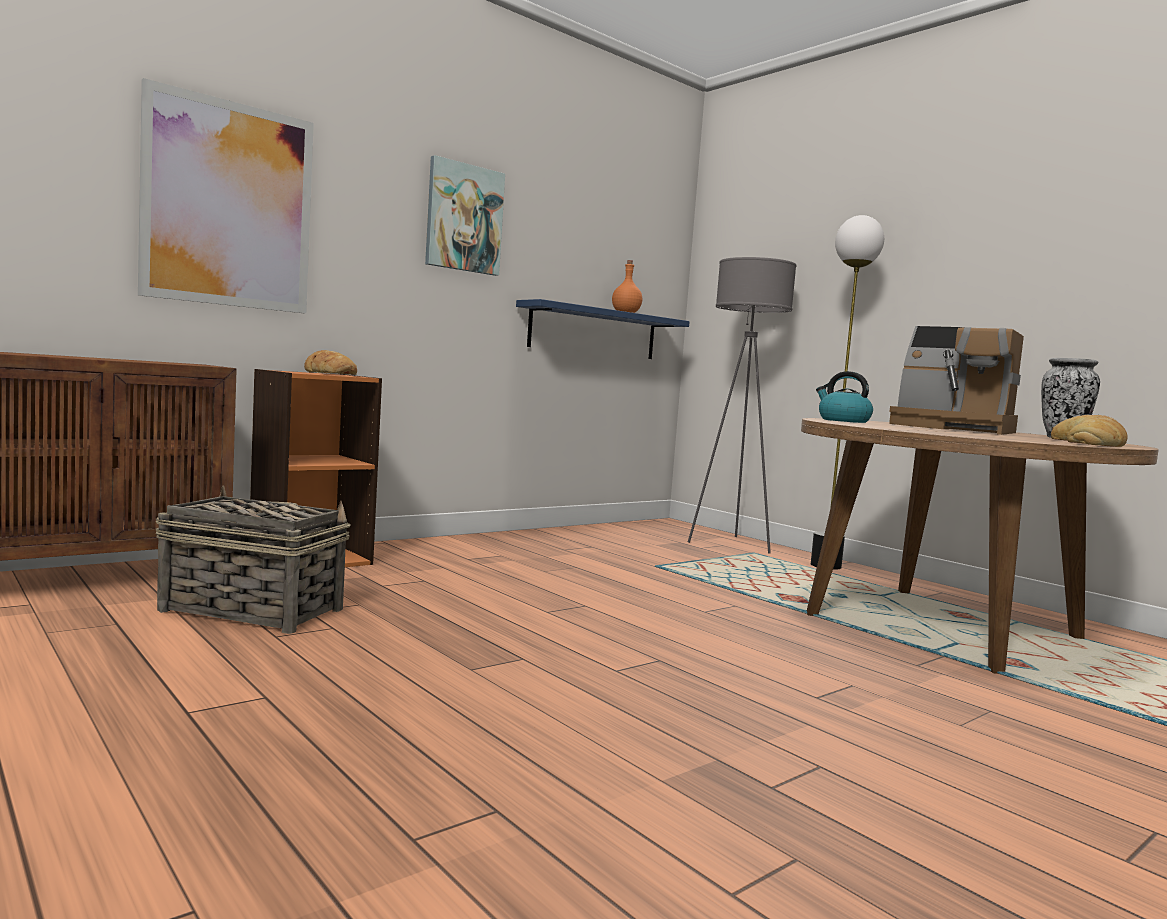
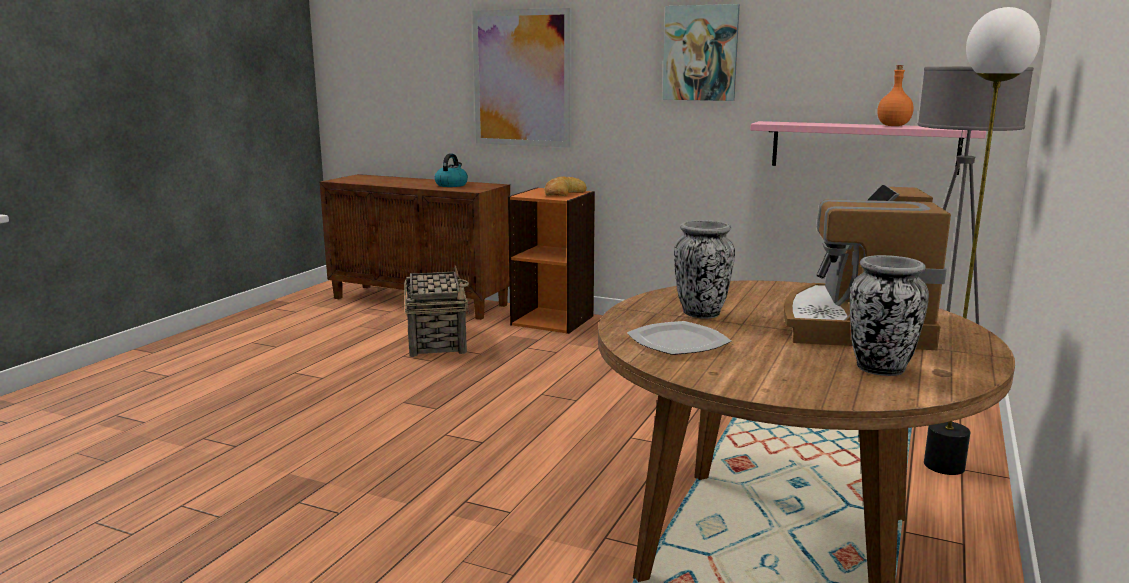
camera: 65 degrees right, 10 degrees up
(594, 332) = (863, 147): blue shelf -> pink shelf
(843, 421) = (760, 290): kettle -> kettle (451, 185)
(913, 429) = (701, 313): none -> vase
(1001, 437) = (678, 342): none -> plate
(1089, 443) = (747, 375): bread -> none

